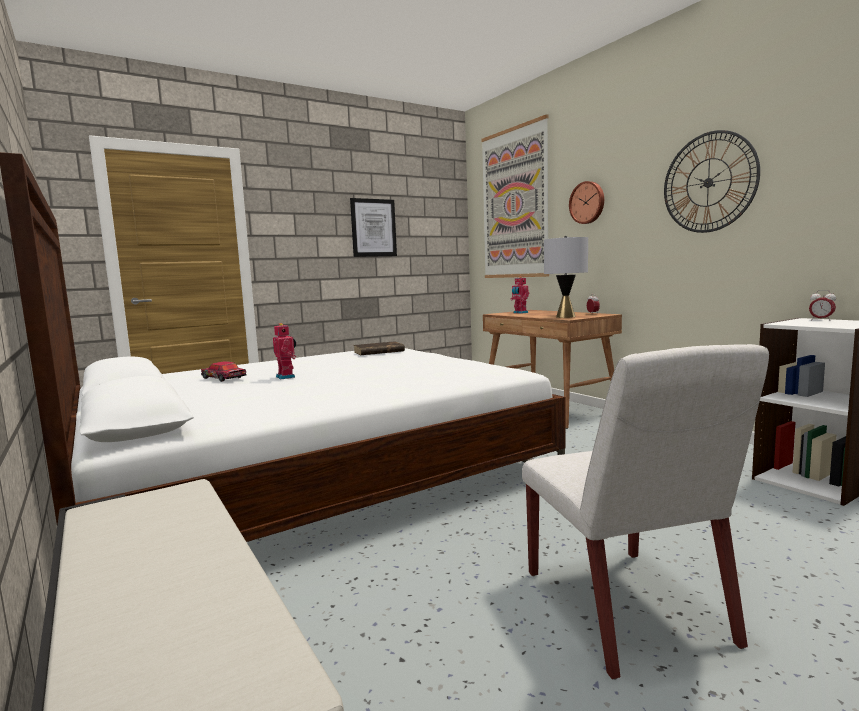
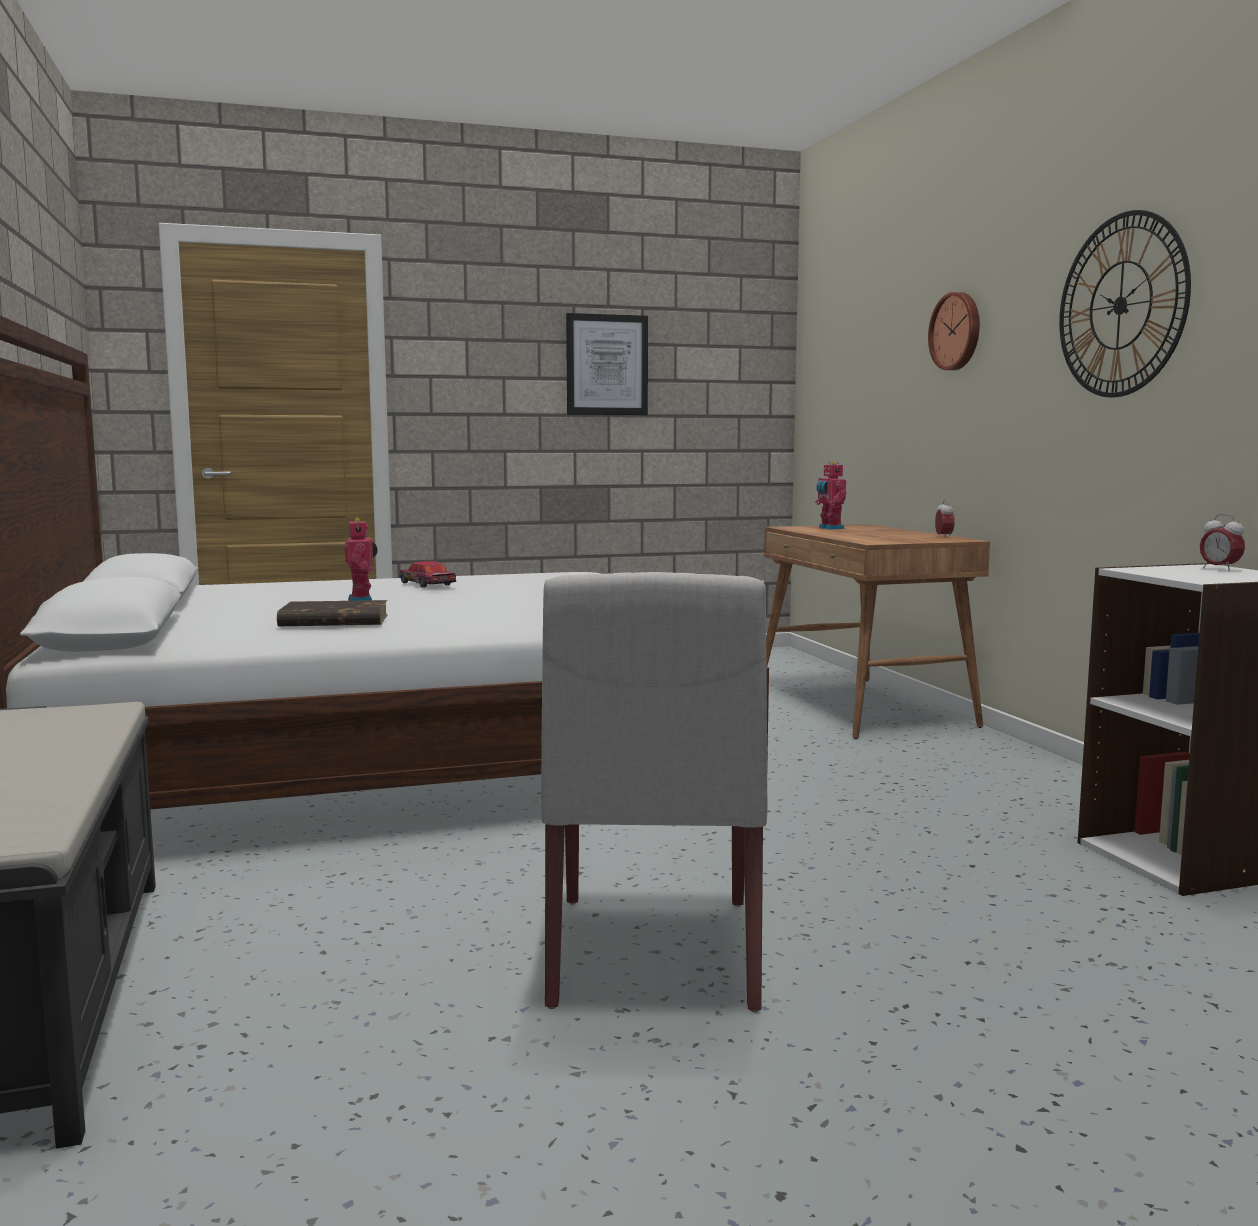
camera: 15 degrees right, 0 degrees up
(223, 378) = (280, 596): toy car -> toy car (427, 584)
(378, 351) = (549, 577): brown book -> brown book (333, 621)
(514, 204) = (858, 327): picture -> none
(566, 316) = (880, 539): grey table lamp -> none

